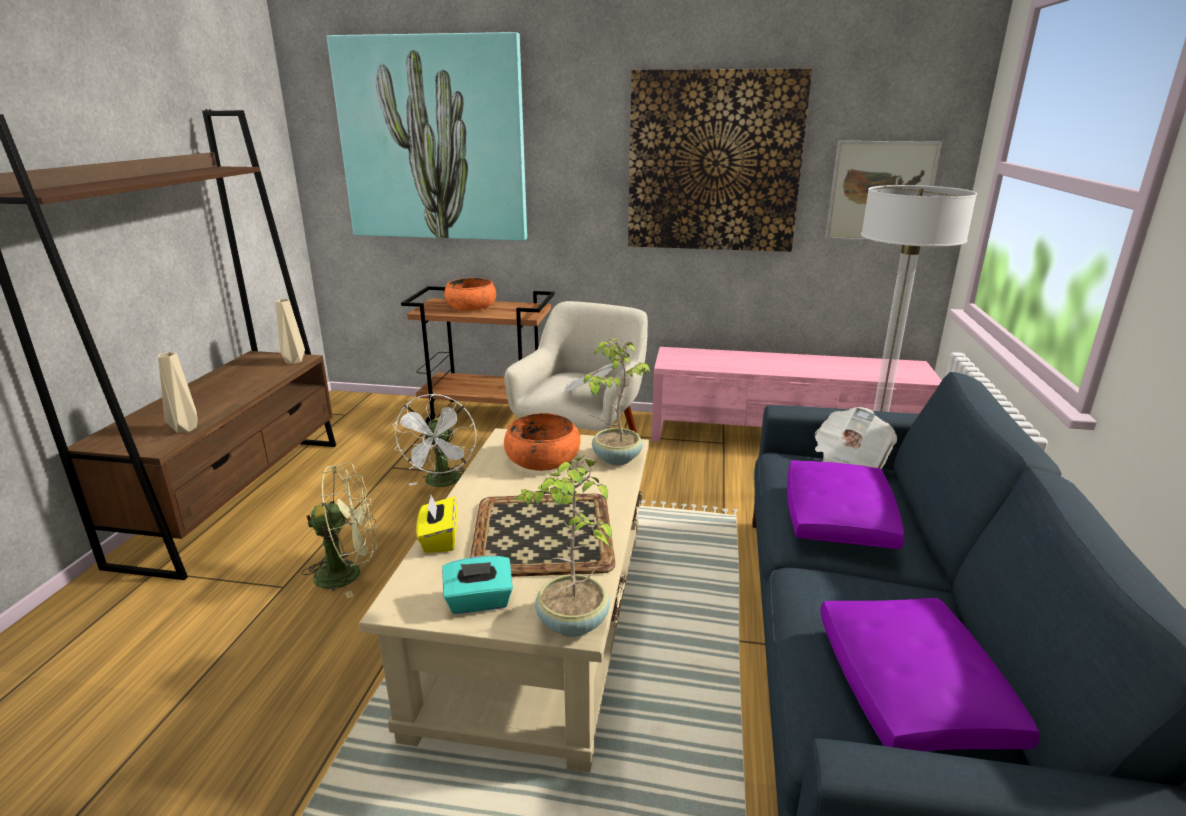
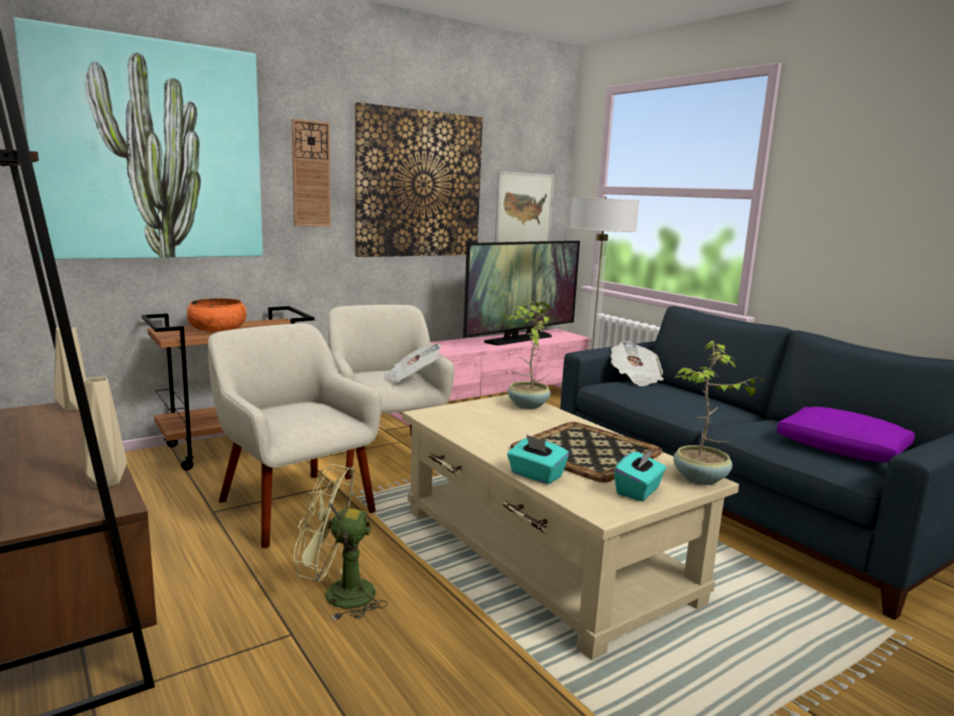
camera: 45 degrees left, 10 degrees down
(349, 573) = (337, 595): green fan -> green fan turned 120 degrees counterclockwise
(439, 539) = (536, 475): yellow tissue box -> turquoise tissue box
(442, 483) = (293, 505): white fan -> beige armchair
(542, 459) = (484, 418): orange bowl -> none
(581, 155) = (311, 174): none -> wall clock
(833, 367) = (520, 339): none -> television
(838, 520) = (686, 402): purple pillow -> none

